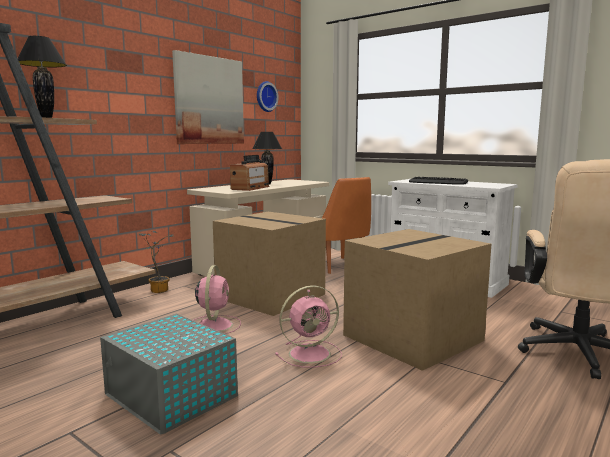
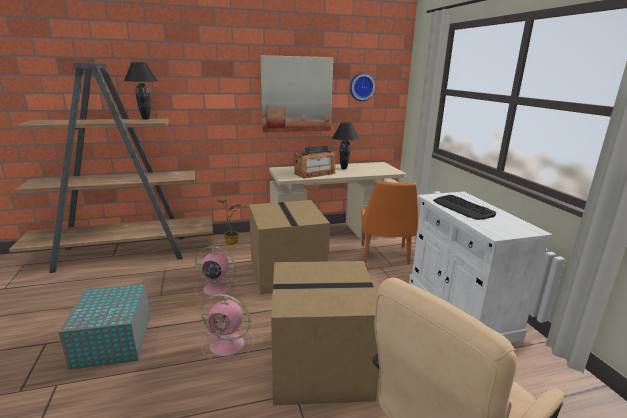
camera: 35 degrees right, 10 degrees up
(215, 325) = (215, 288): pink fan -> pink fan turned 120 degrees counterclockwise

